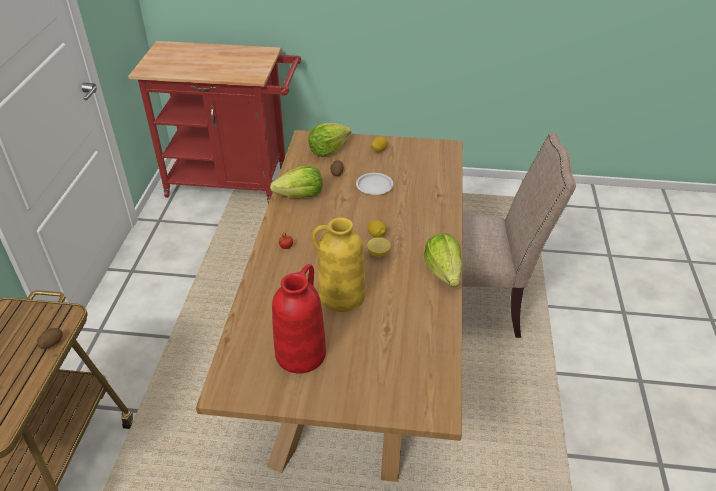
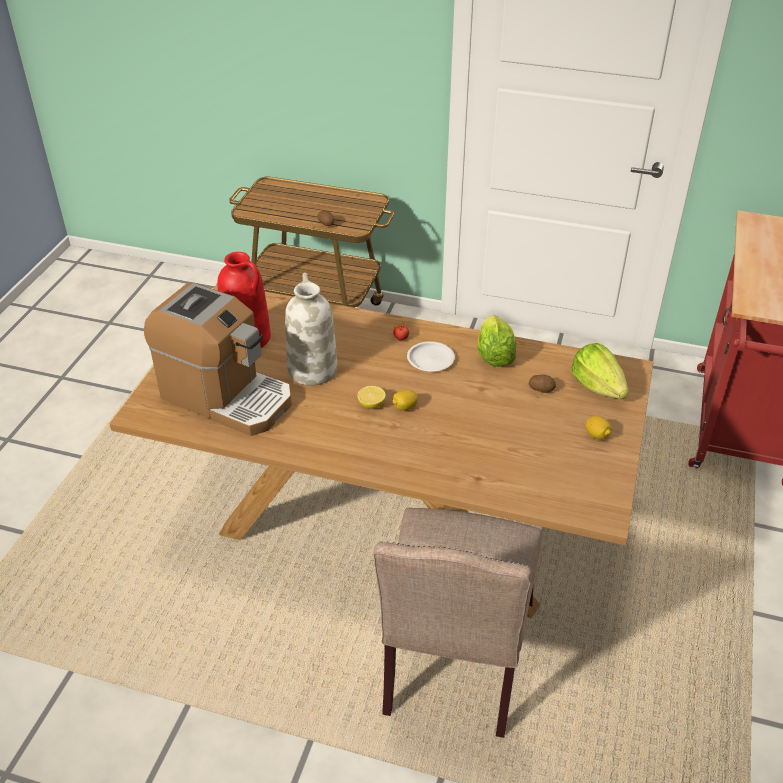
camera: 100 degrees right, 0 degrees up
(341, 296) = (312, 369): yellow vase -> white vase
(374, 186) = (506, 418): white plate -> white plate (430, 359)
(395, 348) = (226, 397): none -> coffee machine
(443, 272) = (323, 453): lettuce -> none

